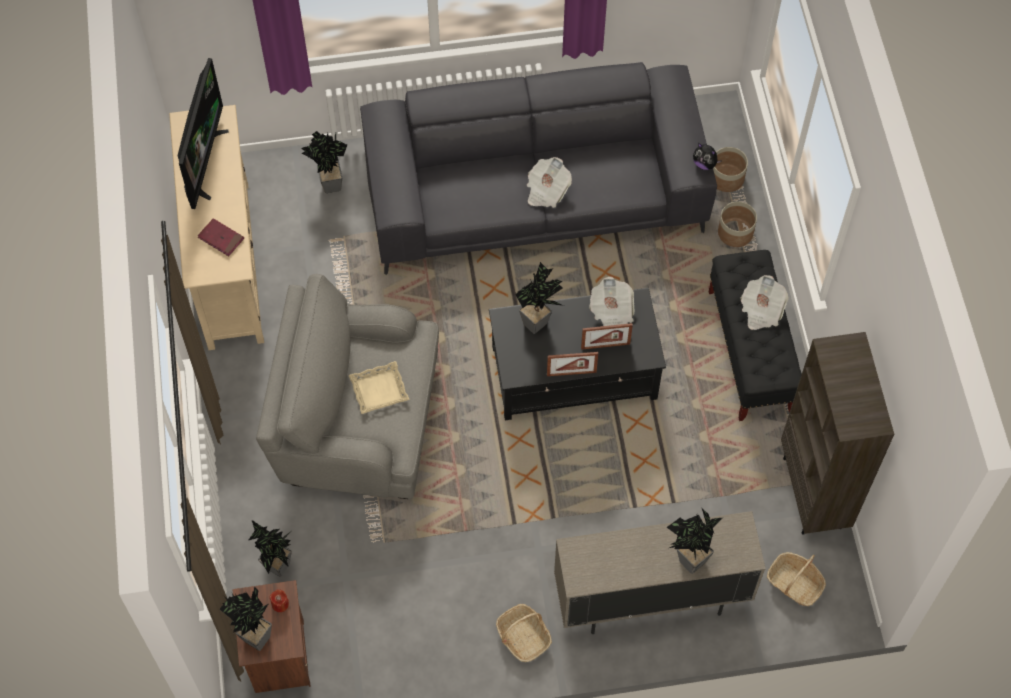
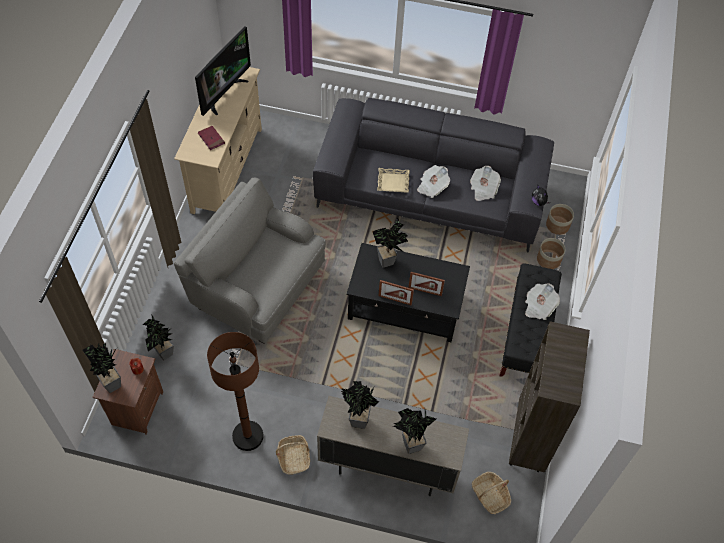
camera: 20 degrees right, 5 degrees down
(328, 184) = (308, 145): potted plant -> potted plant (356, 419)
(379, 390) = (268, 266): beige tray -> beige tray (393, 183)
(448, 633) = (247, 436): none -> brown floor lamp
(611, 312) = (438, 272): newspaper -> newspaper (483, 189)

